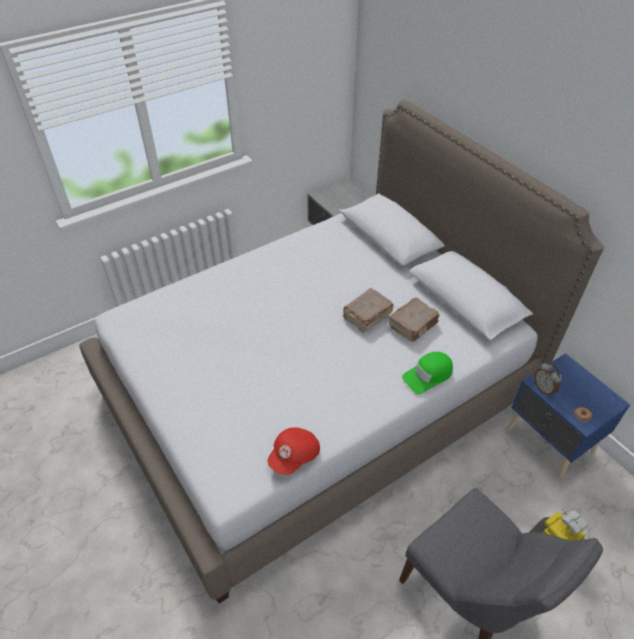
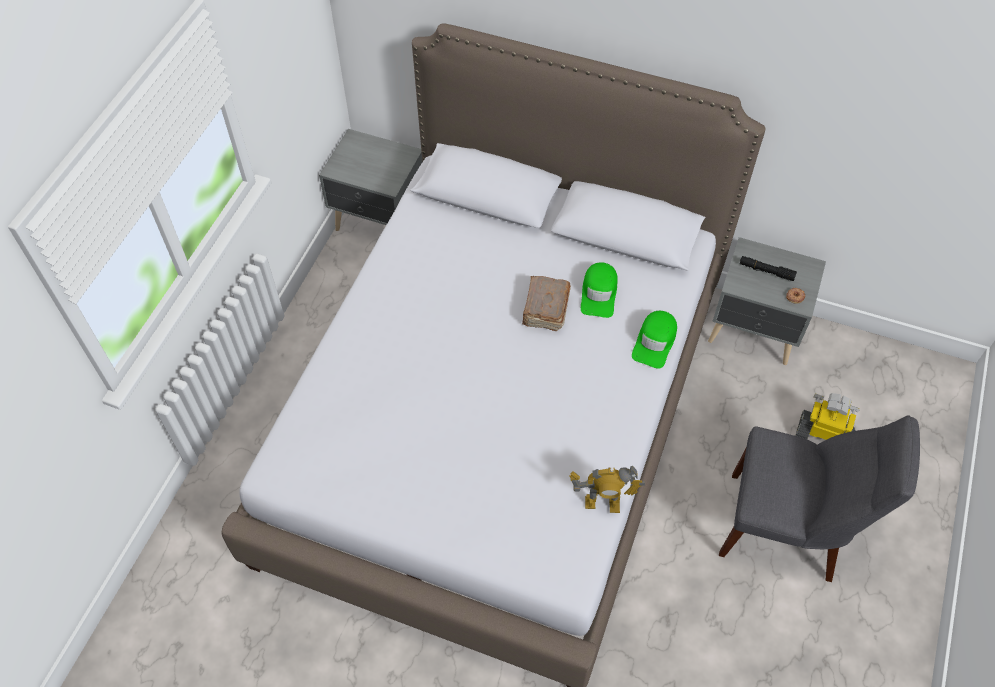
camera: 35 degrees left, 10 degrees up
(294, 456) = (602, 503): red cap -> toy robot
(413, 325) = (599, 293): brown book -> green cap
(543, 389) = (745, 288): alarm clock -> none
(550, 442) = (754, 333): blue nightstand -> grey nightstand
(570, 386) = (766, 271): none -> black flashlight

